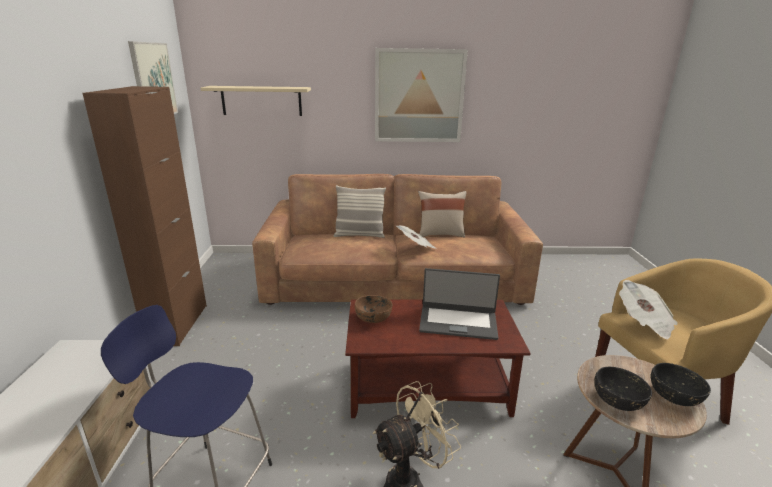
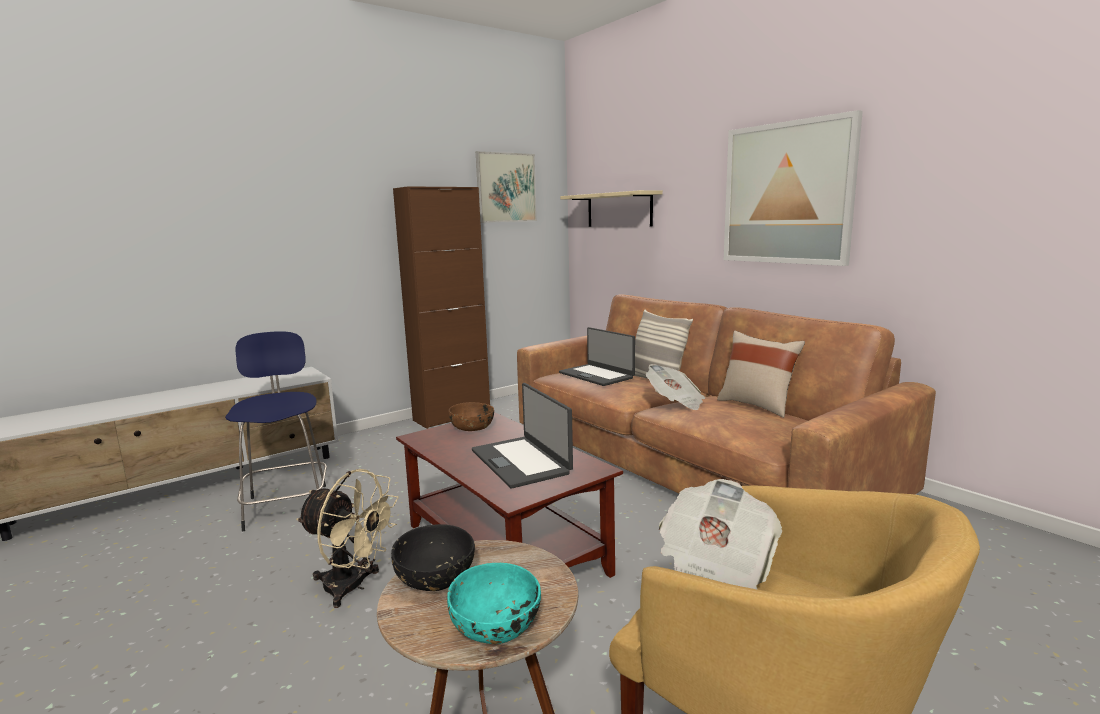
camera: 55 degrees right, 10 degrees down
(330, 244) = (596, 375): none -> laptop
(675, 396) = (495, 626): black bowl -> turquoise bowl

